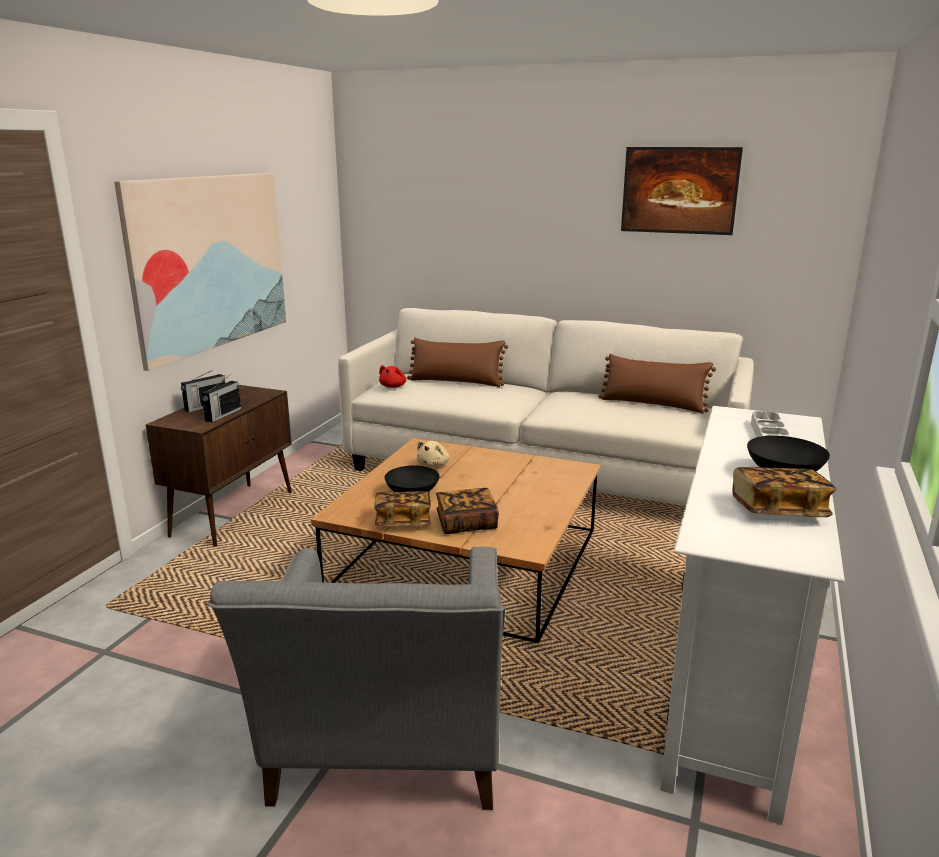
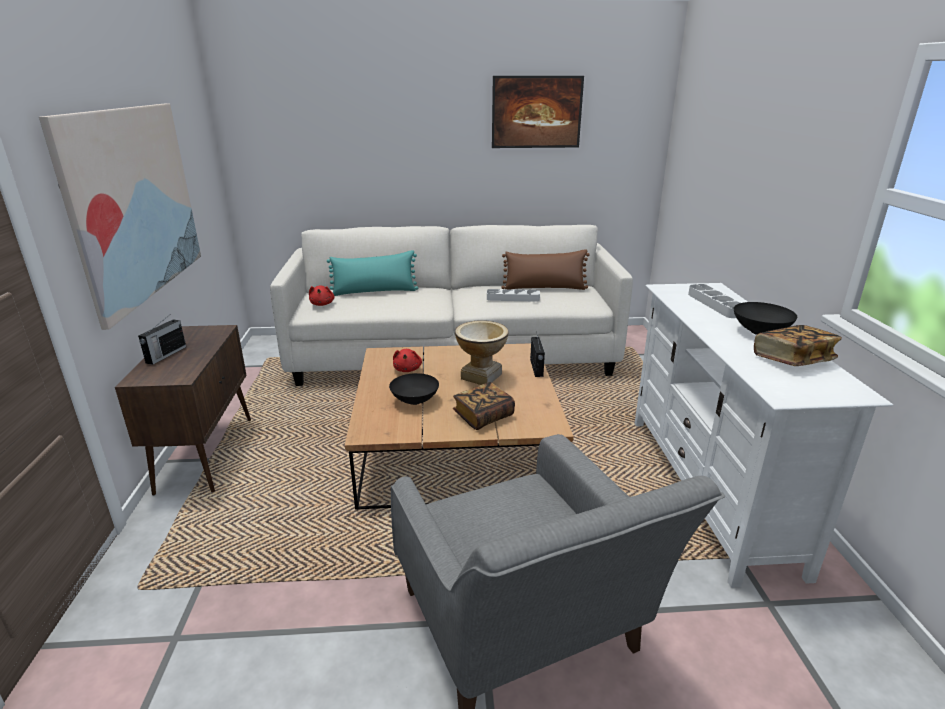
camera: 25 degrees left, 5 degrees up
(222, 415) = (195, 361): radio -> radio (536, 368)
(403, 521) = (429, 427): book -> none
(434, 465) = (407, 369): beige plush toy -> red plush toy
(456, 382) = (374, 291): brown pillow -> turquoise pillow
(503, 486) = (481, 377): none -> vase
(600, 409) = (513, 298): none -> grey tray

